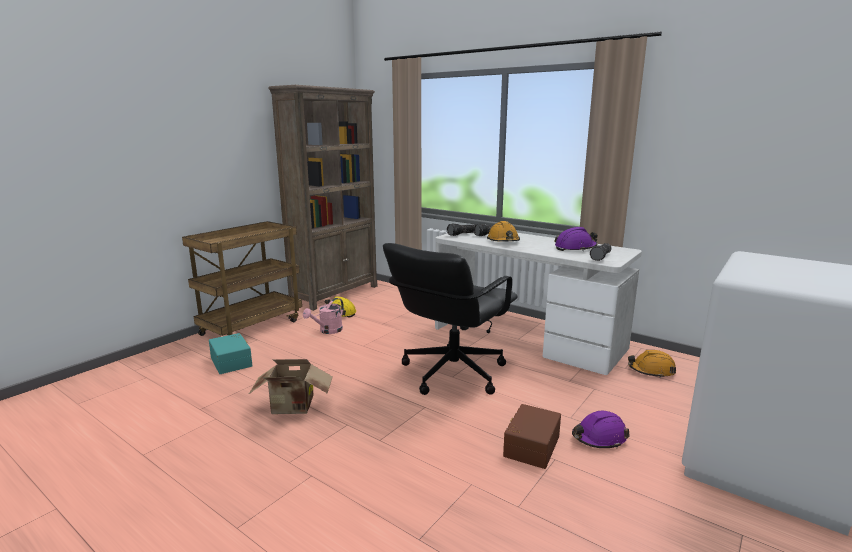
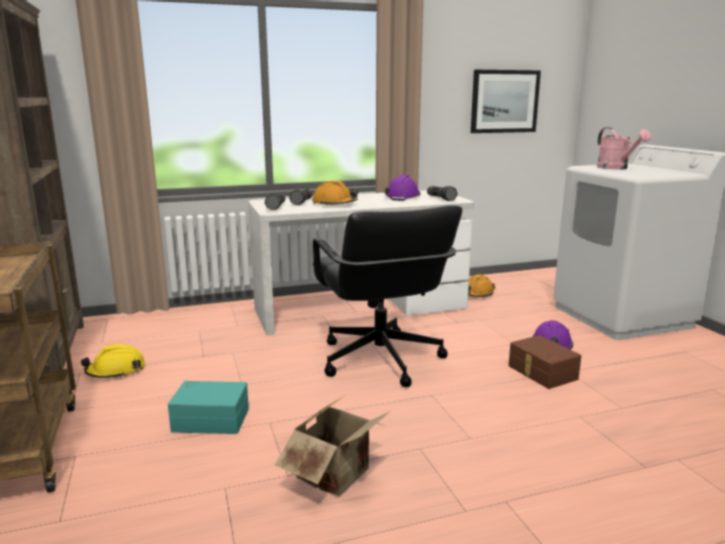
camera: 55 degrees left, 0 degrees up
(232, 361) = (114, 498): turquoise storage box -> turquoise storage box (211, 419)
(328, 331) = (156, 394): pink watering can -> pink watering can (616, 168)
(765, 161) = (504, 101): none -> picture

